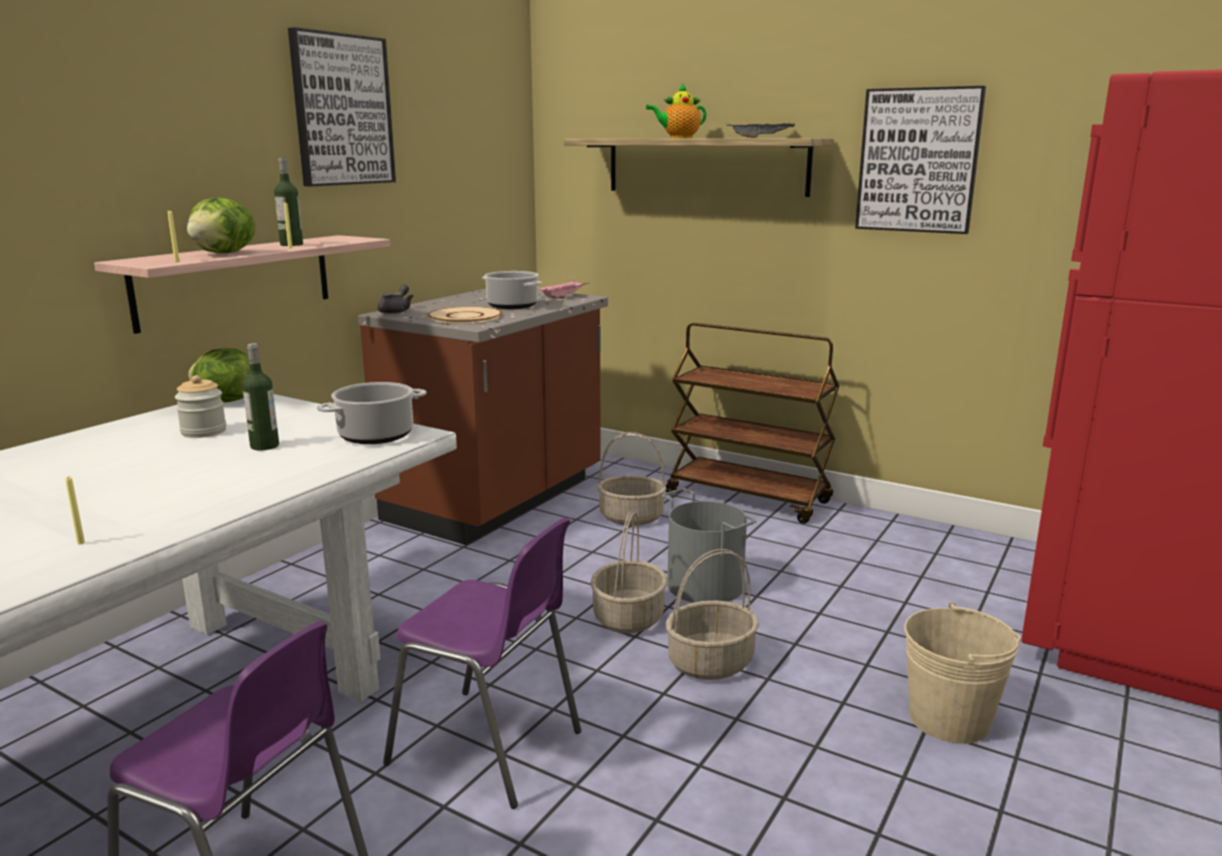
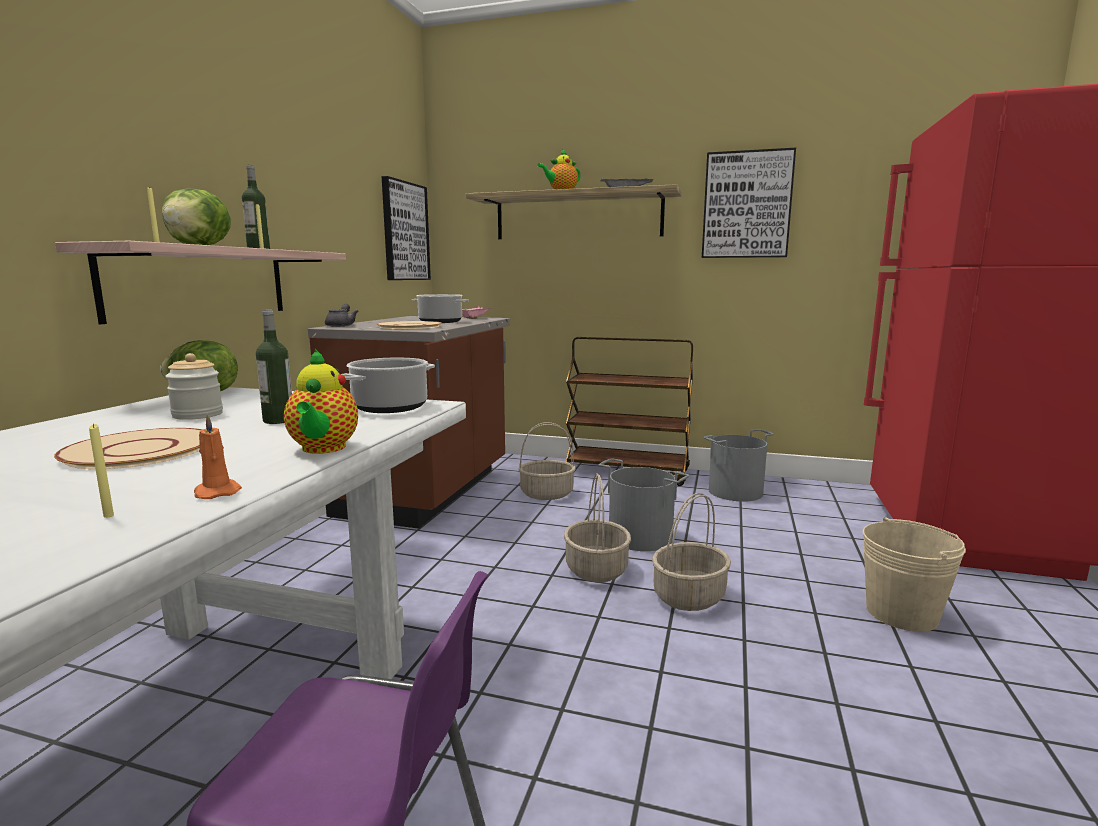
camera: 15 degrees left, 5 degrees down
(134, 474) = (139, 450): none -> beige plate
(163, 528) = (217, 492): none -> orange candle
(273, 488) = (323, 449): none -> teapot
(342, 110) = (292, 142): picture -> picture (405, 231)
(490, 749) = (546, 706): purple chair -> none
(869, 539) = (734, 491): none -> grey bucket

